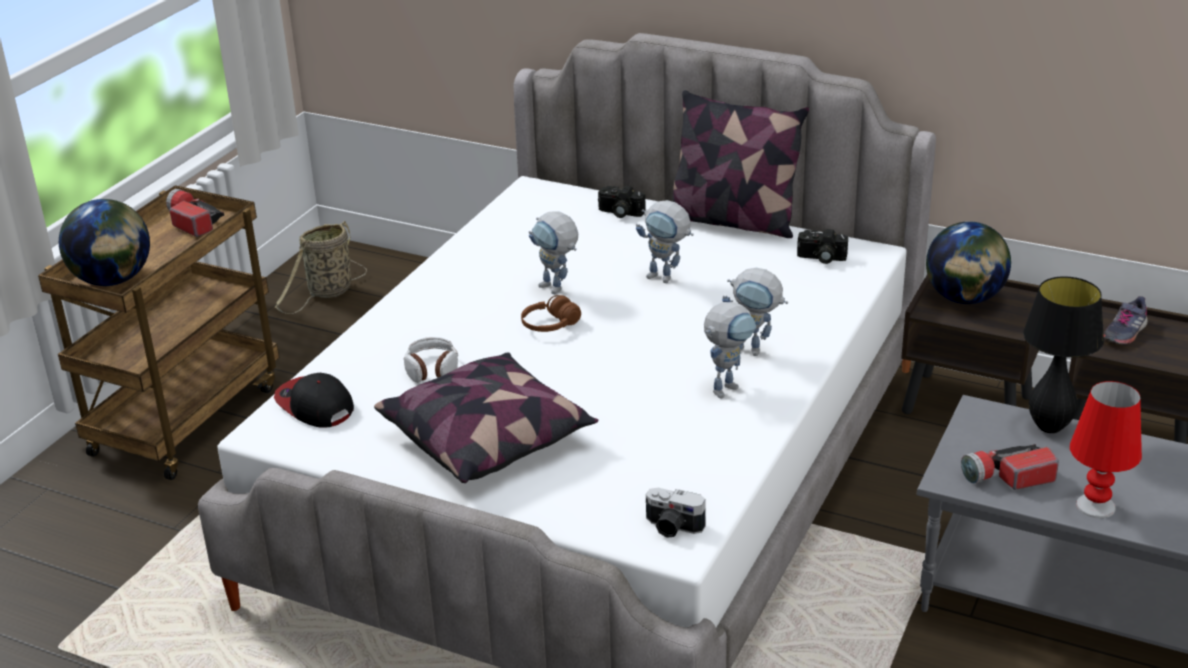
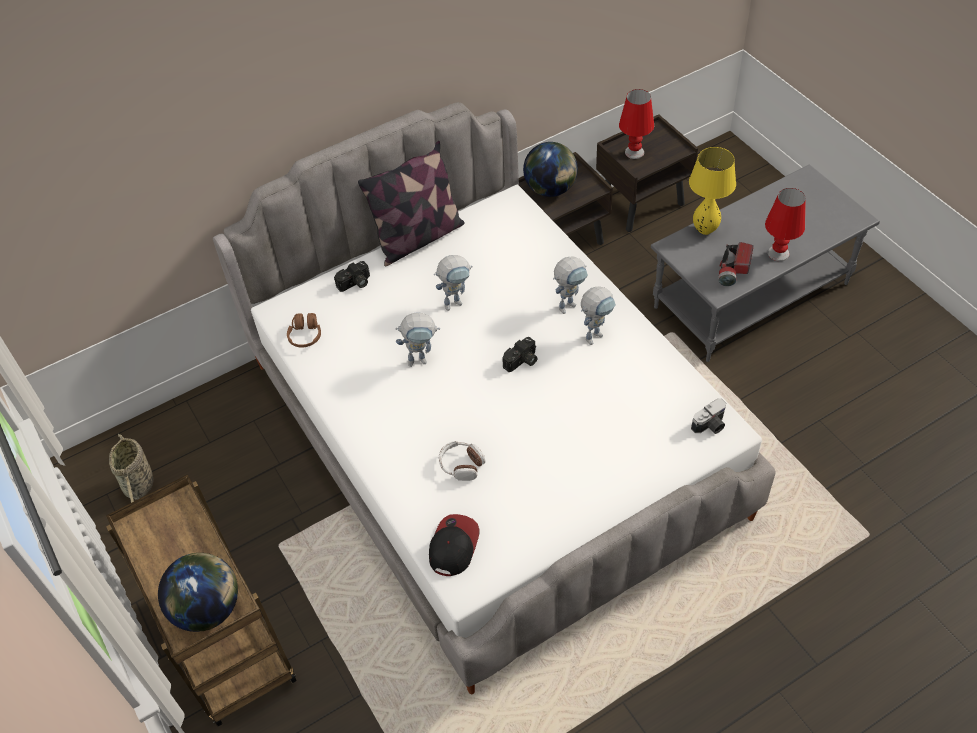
camera: 55 degrees left, 20 degrees up
(192, 222) = (162, 525): flashlight -> none
(314, 405) = (453, 546): cap -> cap turned 120 degrees clockwise
(488, 439) = (563, 470): pillow -> none
(550, 325) = (461, 382): brown headphones -> brown headphones (305, 335)
(728, 386) = (596, 334): toy robot -> toy robot turned 60 degrees clockwise
(821, 258) = (497, 224): camera -> camera (522, 362)
(1049, 427) = (705, 230): black table lamp -> yellow table lamp
(1124, 332) = (634, 152): grey shoe -> red table lamp

